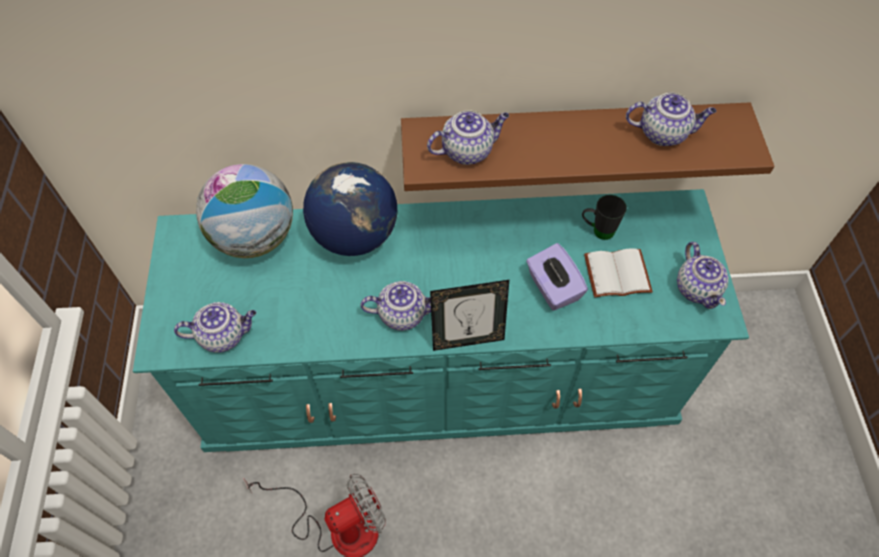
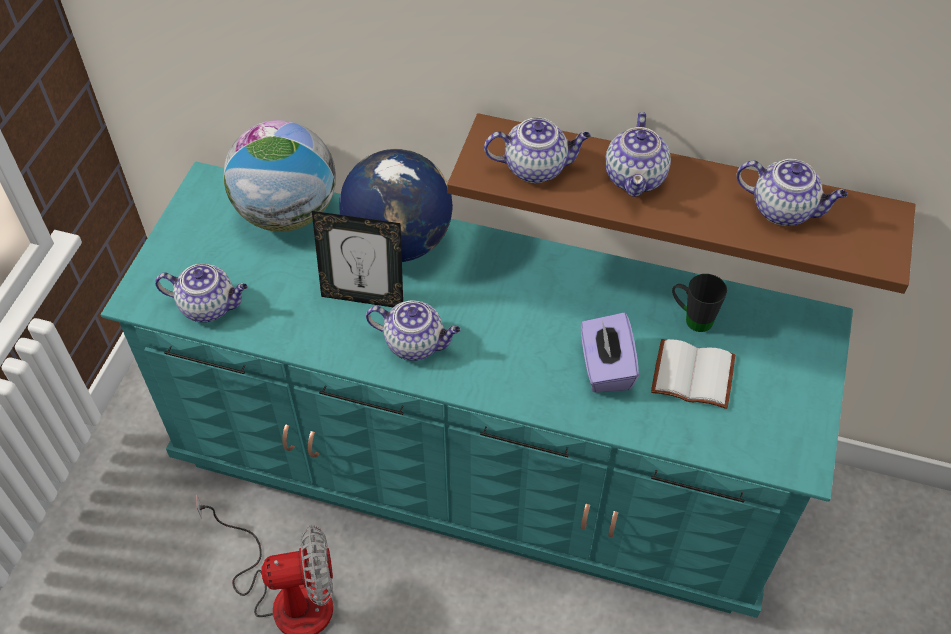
camera: 20 degrees right, 5 degrees down
(467, 340) = (477, 394): picture frame -> picture frame (363, 297)
(697, 288) = (788, 421): teapot -> teapot (635, 177)

